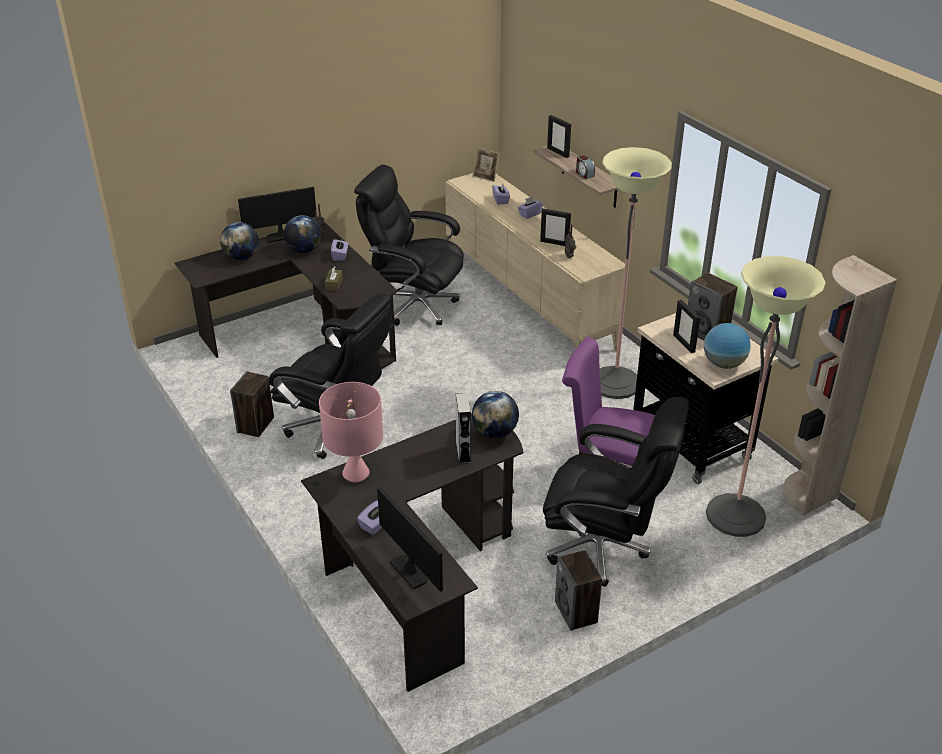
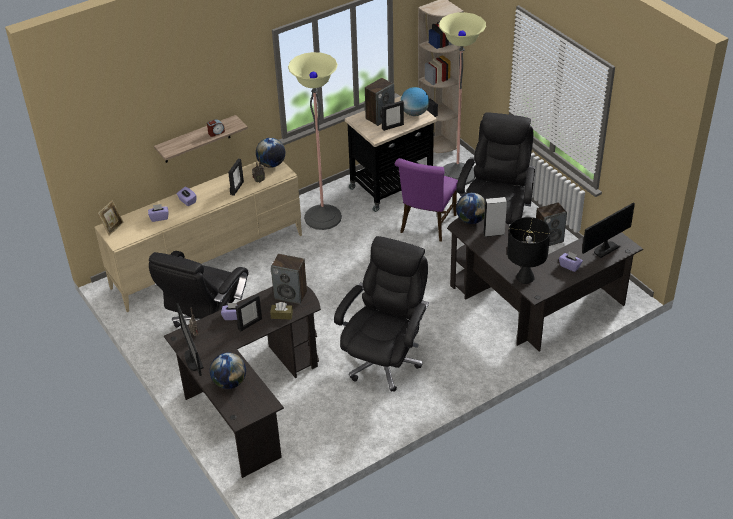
camera: 90 degrees left, 5 degrees up
(255, 425) = (380, 413): speaker -> speaker (291, 295)
(304, 250) = (220, 341): globe -> globe (271, 164)
(356, 475) = (525, 279): pink table lamp -> black table lamp
(558, 152) = (174, 145): picture frame -> picture frame (250, 324)

